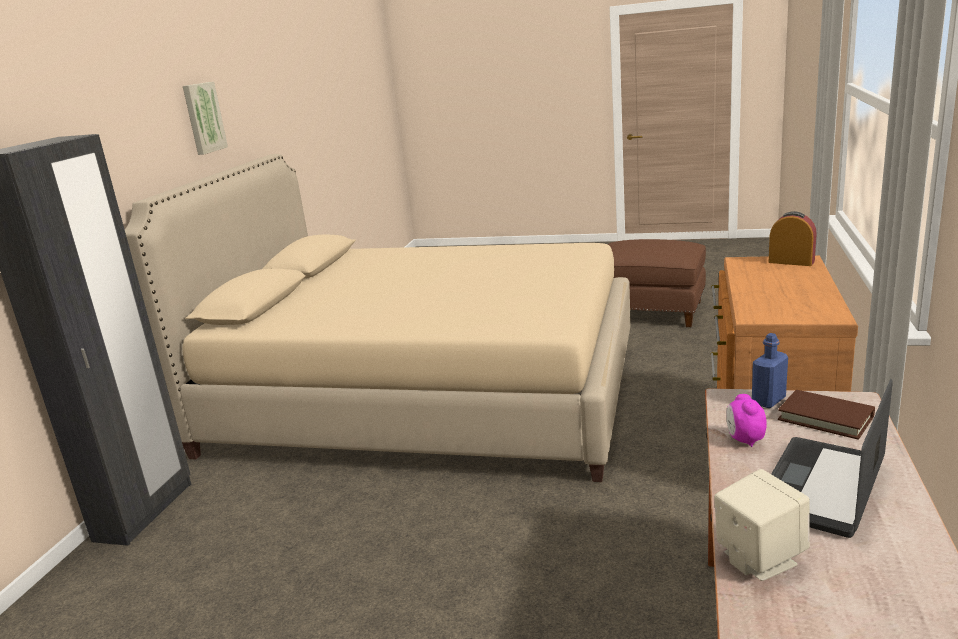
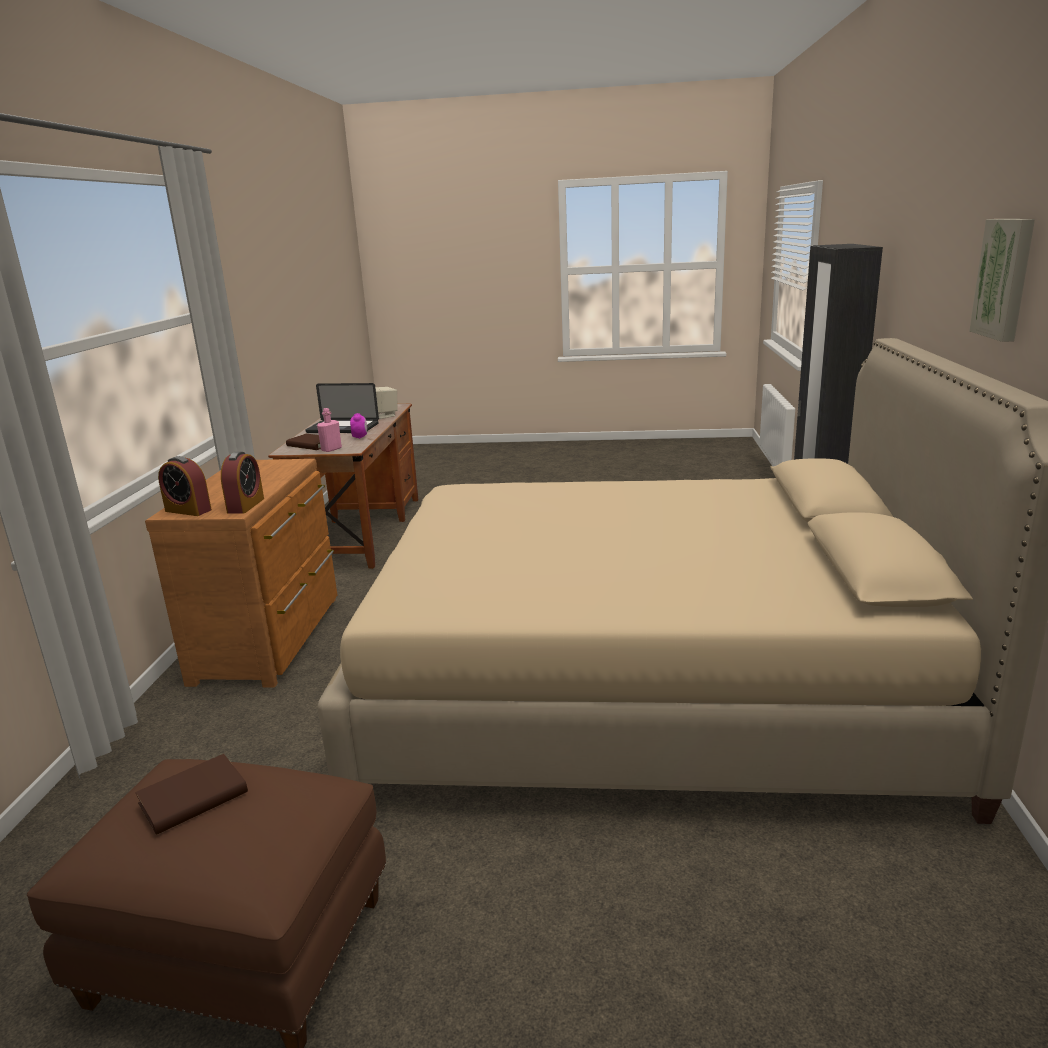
camera: 170 degrees right, 0 degrees up
(656, 246) = (193, 798): none -> brown book
(739, 266) = (246, 505): none -> alarm clock
(768, 401) = (331, 449): blue bottle -> pink bottle
(821, 487) = (343, 428): laptop -> laptop turned 75 degrees clockwise

